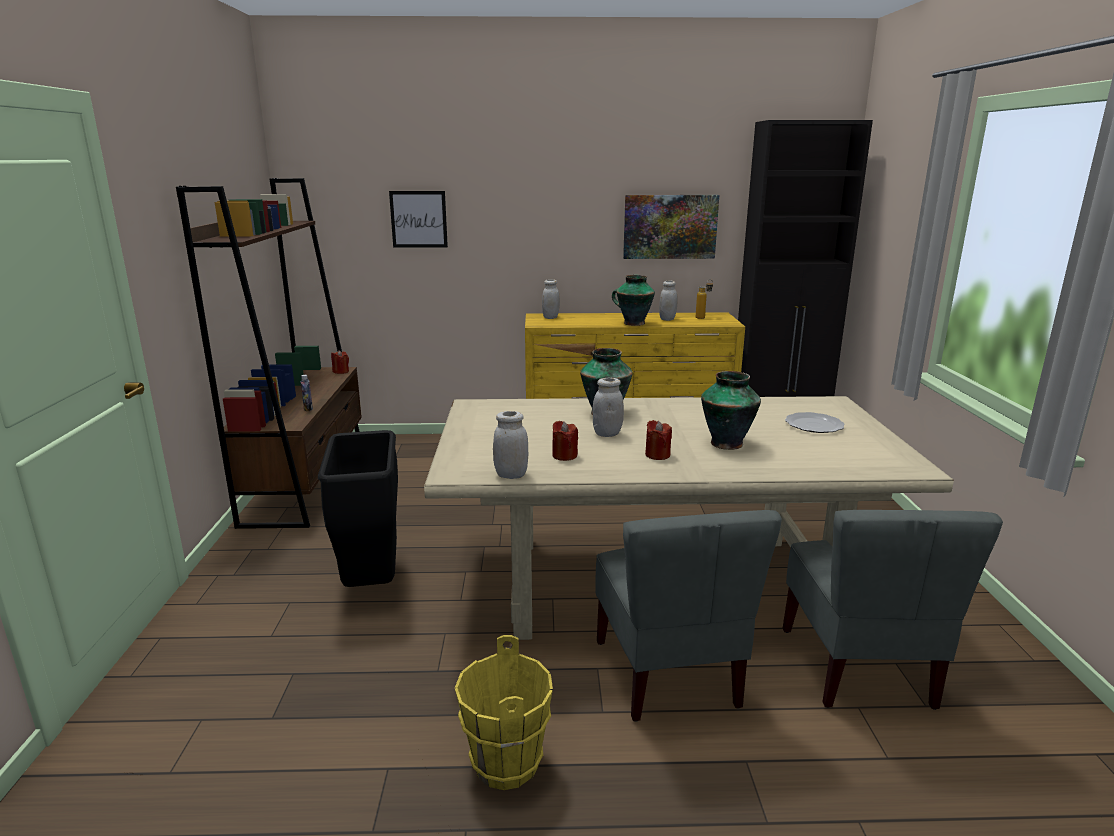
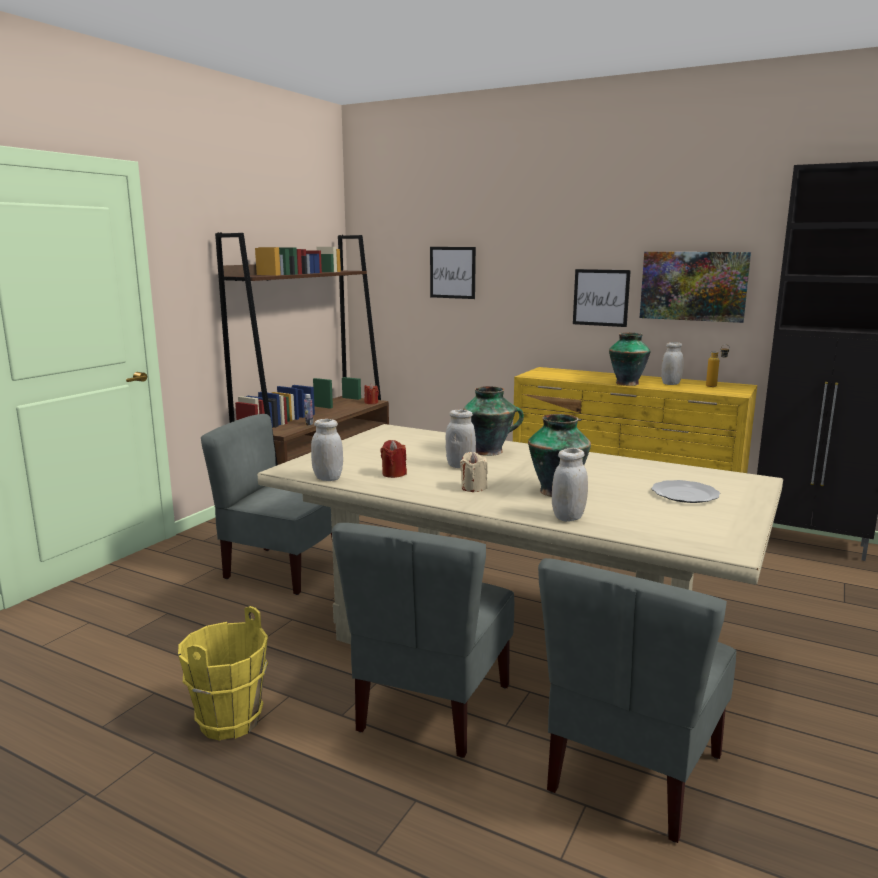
camera: 30 degrees right, 5 degrees down
(371, 582) = (282, 569): black trash can -> grey chair
(550, 317) = (554, 372): white jar -> white jar (568, 517)
(584, 240) = (601, 297): none -> picture
(657, 455) = (473, 488): red candle -> beige candle

